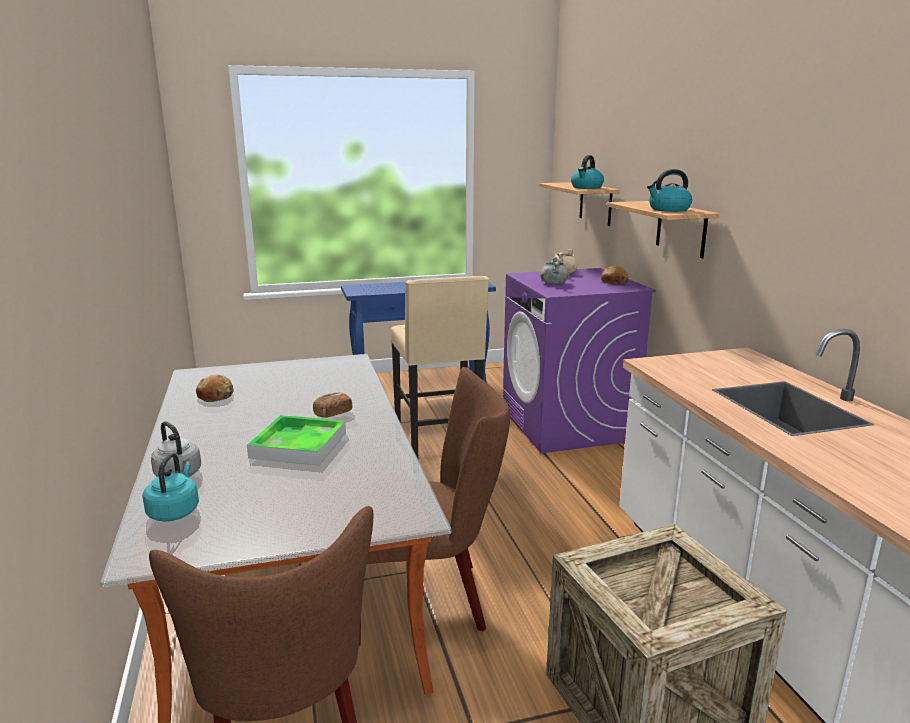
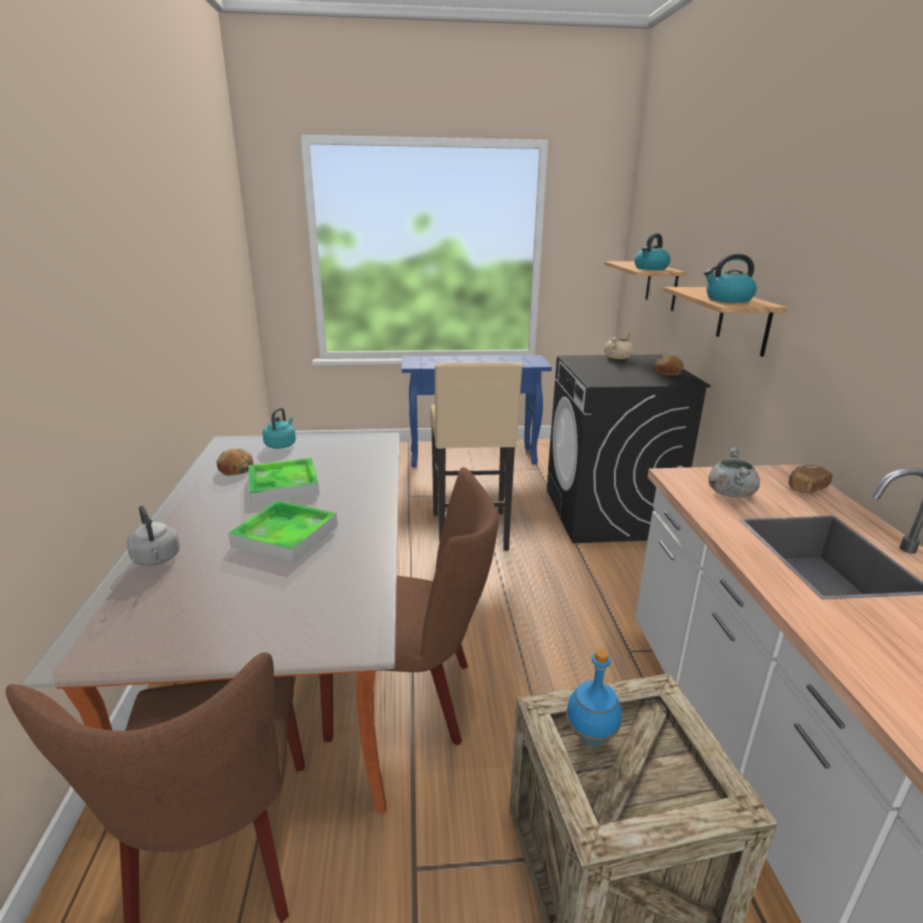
camera: 10 degrees right, 5 degrees up
(174, 511) = (130, 603): turquoise kettle -> turquoise kettle (281, 444)
(273, 405) = (283, 485): none -> tray
(332, 413) = (335, 500): bread -> bread (805, 488)
(553, 283) = (601, 370): grey cooking pot -> grey cooking pot (729, 493)
(567, 425) = (608, 513): purple washing machine -> black washing machine
(622, 576) = (589, 735): none -> blue bottle

